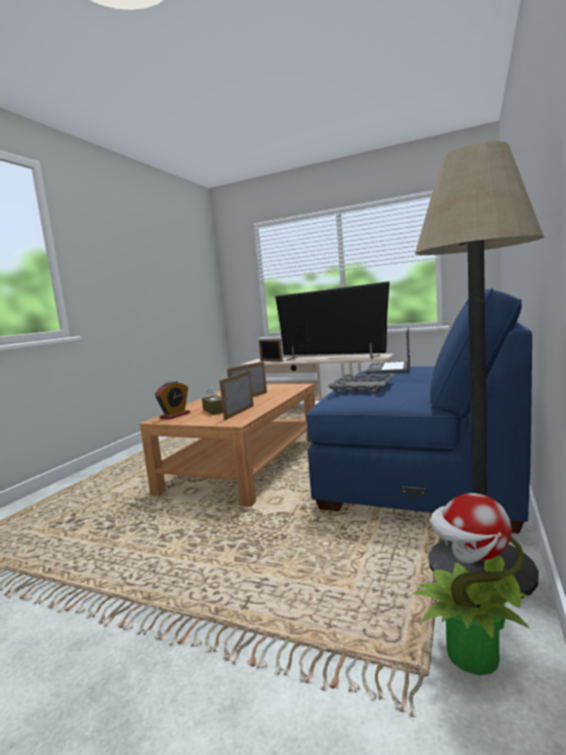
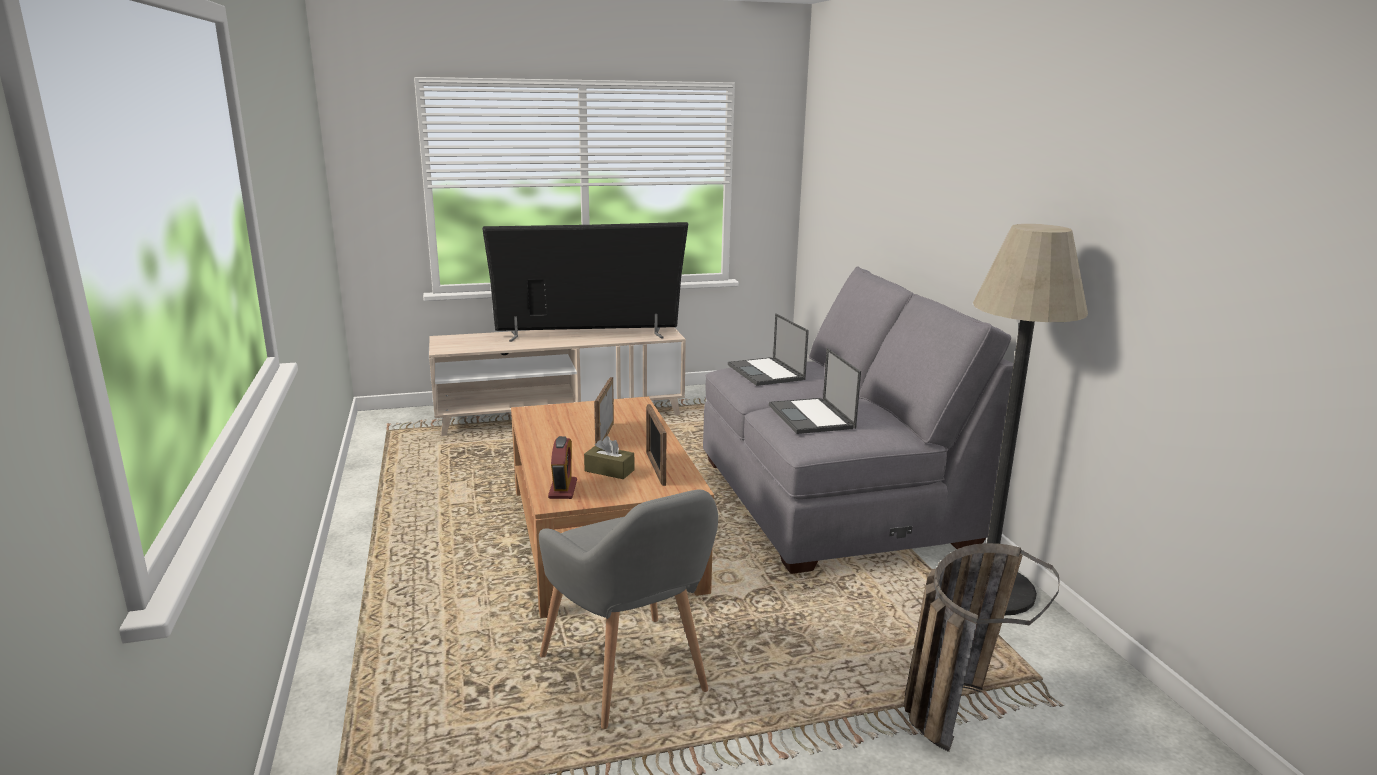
camera: 40 degrees left, 10 degrees up
(133, 539) = (631, 679): none -> grey armchair
(271, 361) = (480, 344): picture frame -> none
(305, 650) = (956, 700): none -> basket
(363, 387) = (812, 417): grey tray -> laptop
(422, 472) = (830, 500): blue sofa -> grey sofa
(470, 655) = (1048, 655): potted plant -> none

